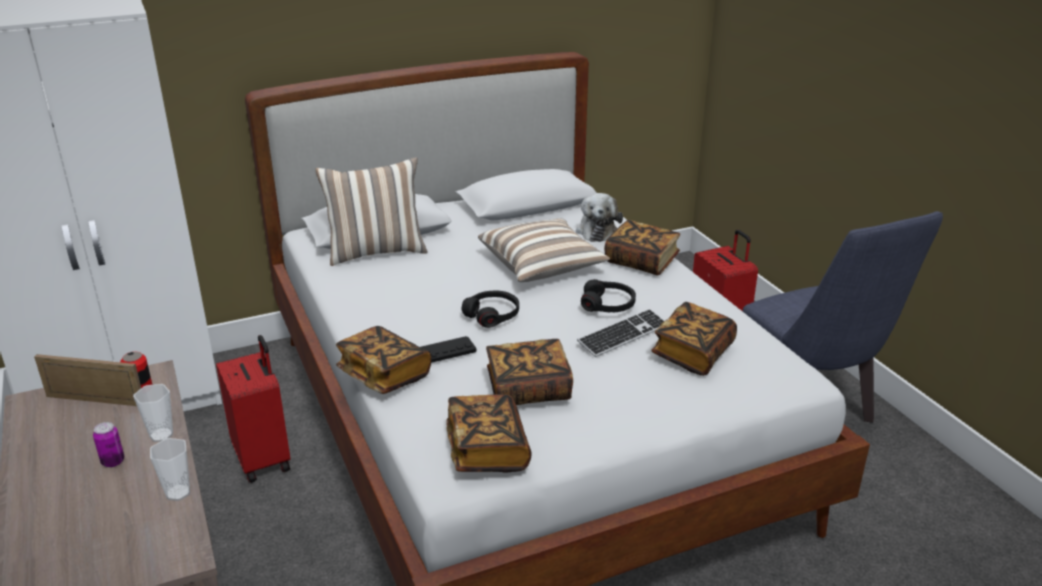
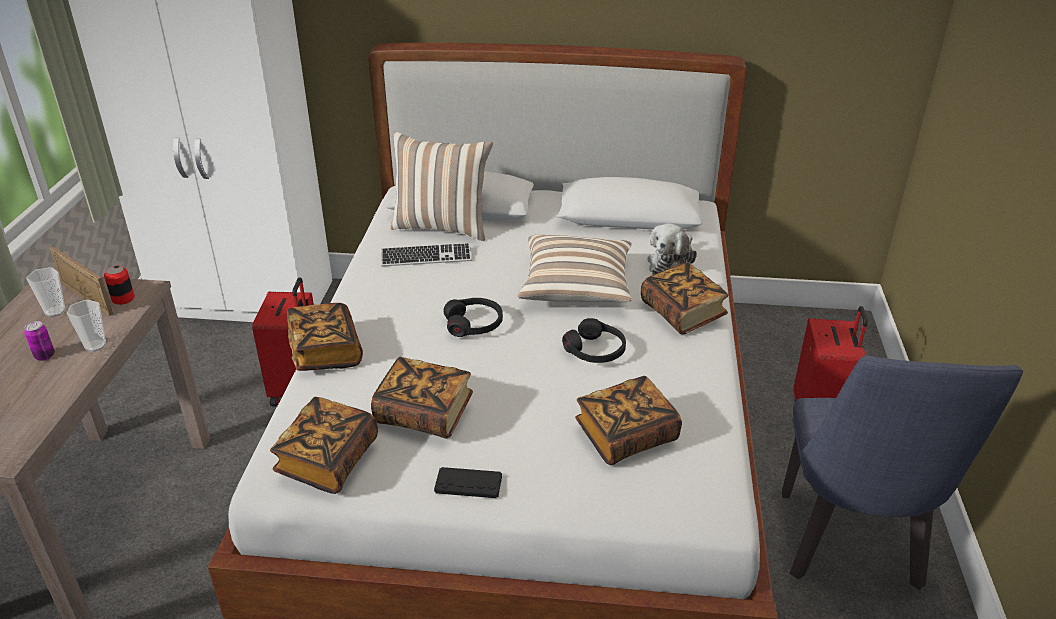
camera: 30 degrees right, 5 degrees up
(178, 493) = (55, 401): cup -> cup (55, 311)
(447, 351) = (398, 347): black game controller -> black game controller (468, 484)
(623, 335) = (576, 389): keyboard -> keyboard (426, 257)

